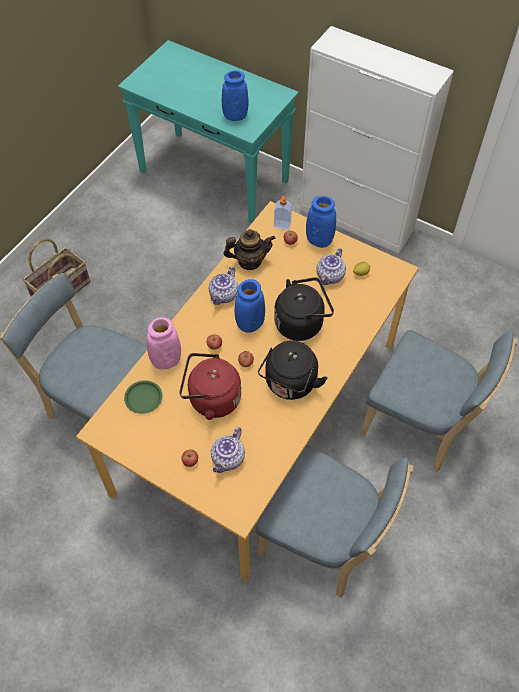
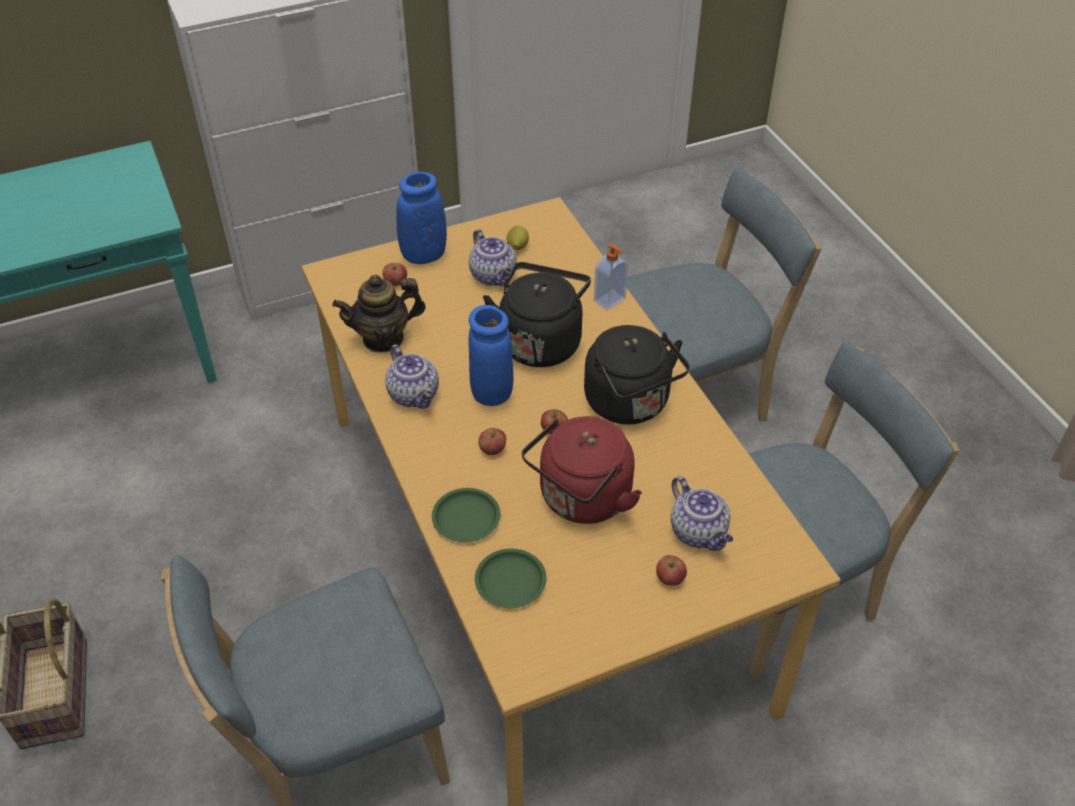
camera: 55 degrees left, 10 degrees down
(166, 360) = (465, 519): pink vase -> green plate
(235, 116) = (108, 217): blue vase -> none
(249, 261) = (383, 338): teapot -> teapot turned 135 degrees counterclockwise
(282, 225) = (358, 275): soap dispenser -> soap dispenser (610, 300)

